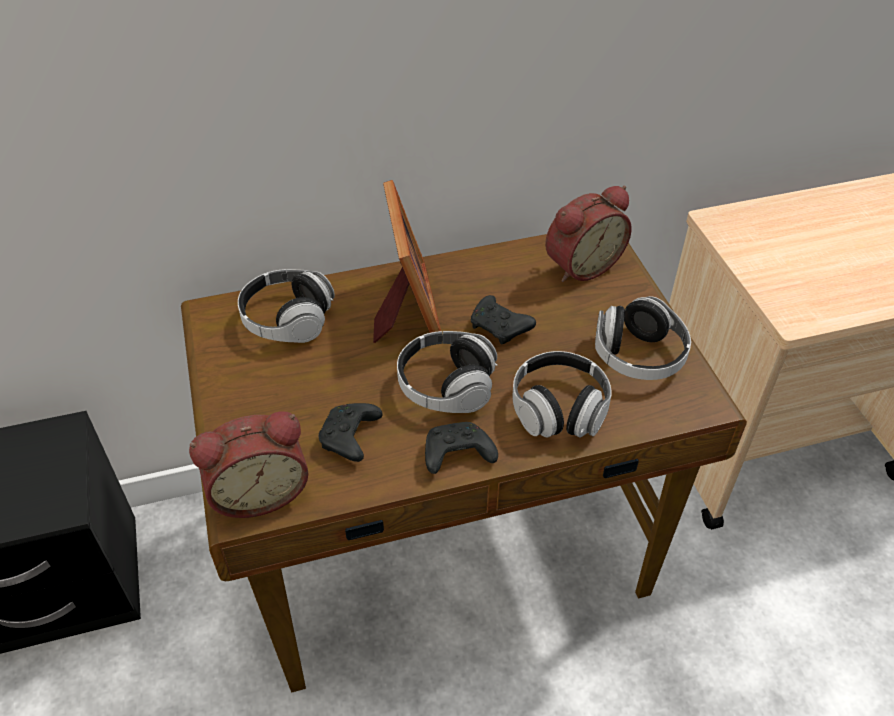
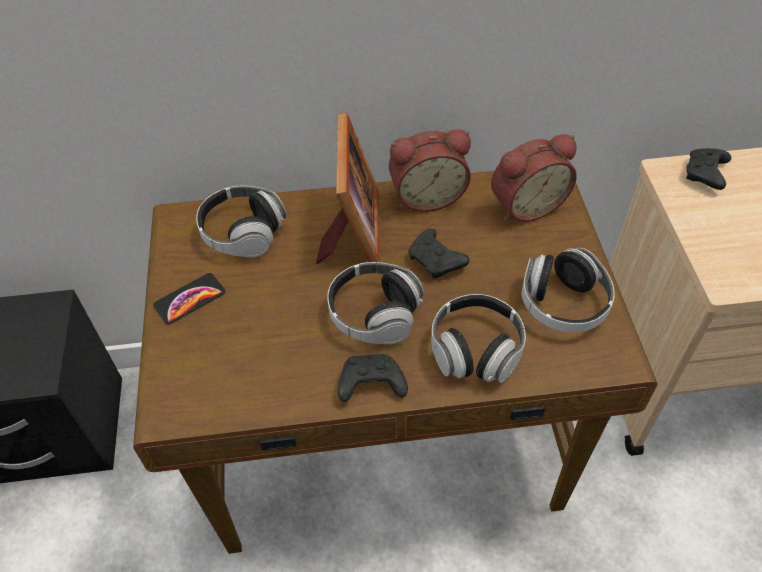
camera: 10 degrees right, 5 degrees up
(243, 392) = (190, 299): none -> phone
(259, 491) = (185, 397): alarm clock -> alarm clock (426, 195)
(350, 439) = (276, 356): black game controller -> black game controller (705, 175)

